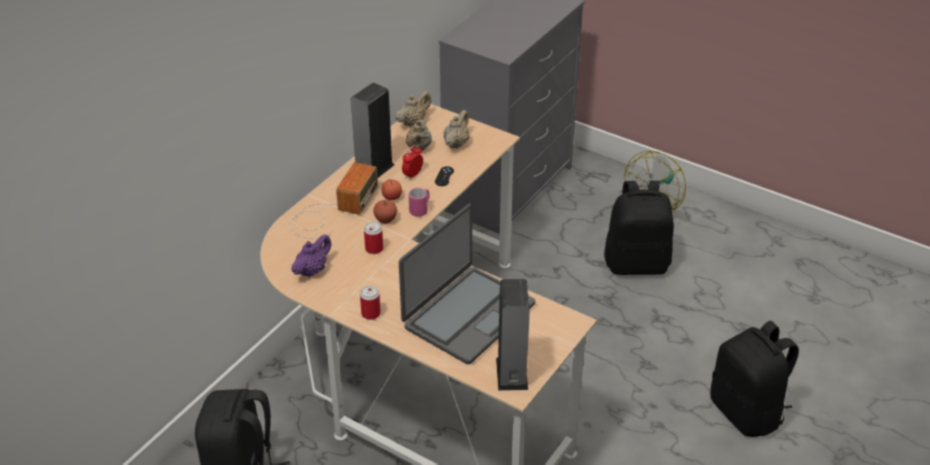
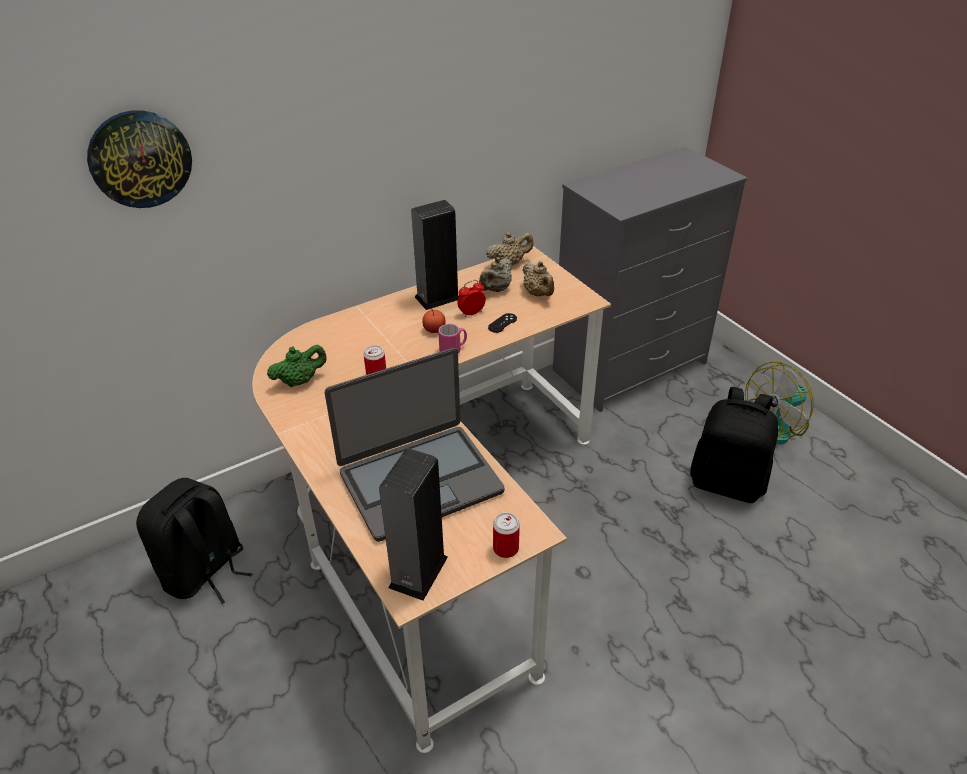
camera: 25 degrees right, 0 degrees up
(170, 114) = (140, 159): none -> wall clock
(312, 270) = (300, 381): purple teapot -> green teapot
(332, 211) = (365, 328): radio -> none
(371, 314) = (320, 445): can -> can (505, 548)
(385, 220) = (410, 350): apple -> none
(456, 143) = (538, 294): beige teapot -> beige teapot turned 105 degrees clockwise
(747, 412) = (778, 709): black backpack -> none

